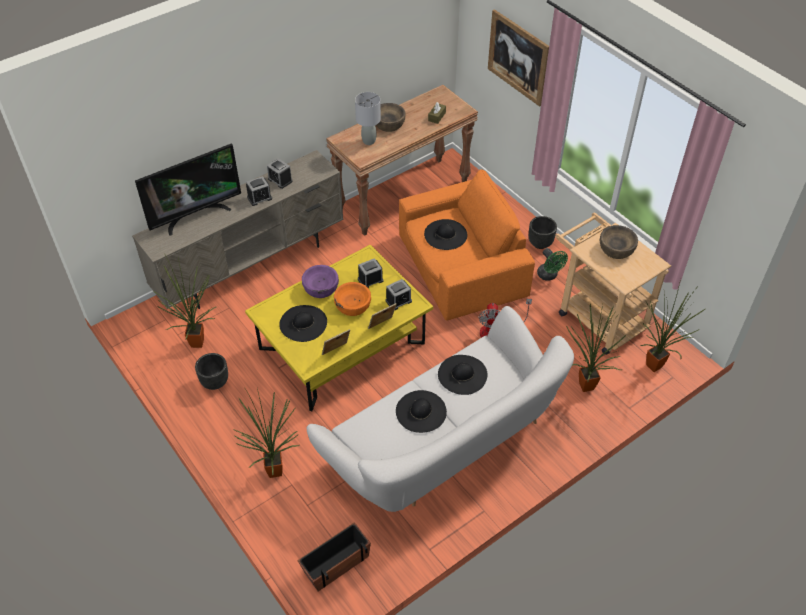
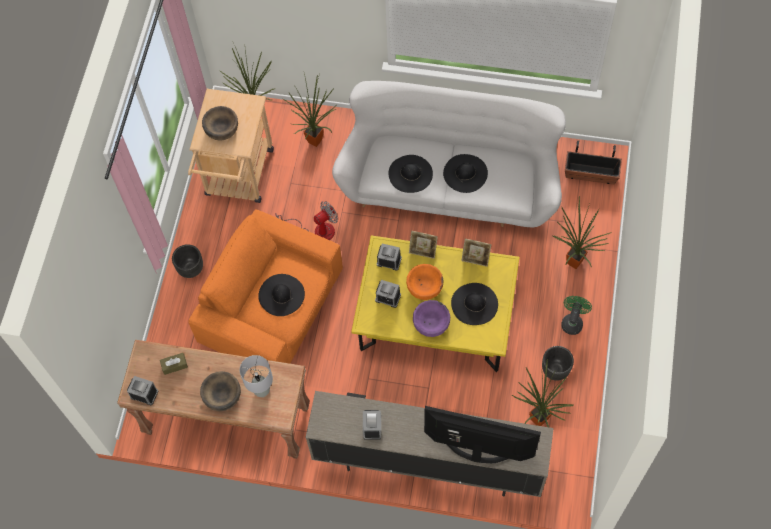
camera: 130 degrees left, 15 degrees up
(259, 198) = (408, 421): alarm clock -> alarm clock (144, 394)
(518, 57) = (102, 269): picture -> none
(549, 276) = (223, 237): green fan -> green fan (572, 321)

